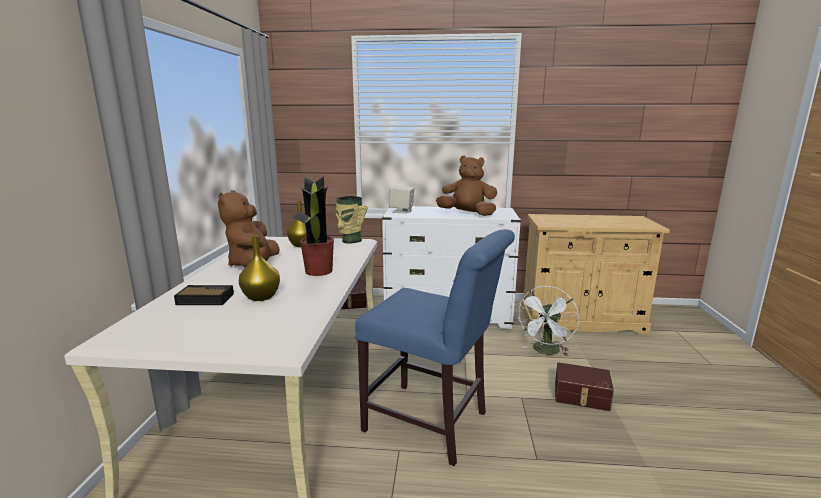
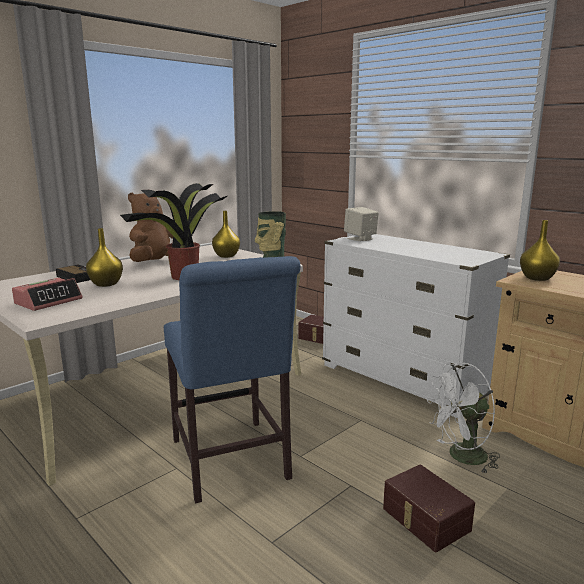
camera: 40 degrees right, 0 degrees up
(250, 330) = (49, 301): none -> alarm clock
(467, 214) = (424, 252): brown plush toy -> none
(550, 220) = (537, 278): none -> yellow vase

